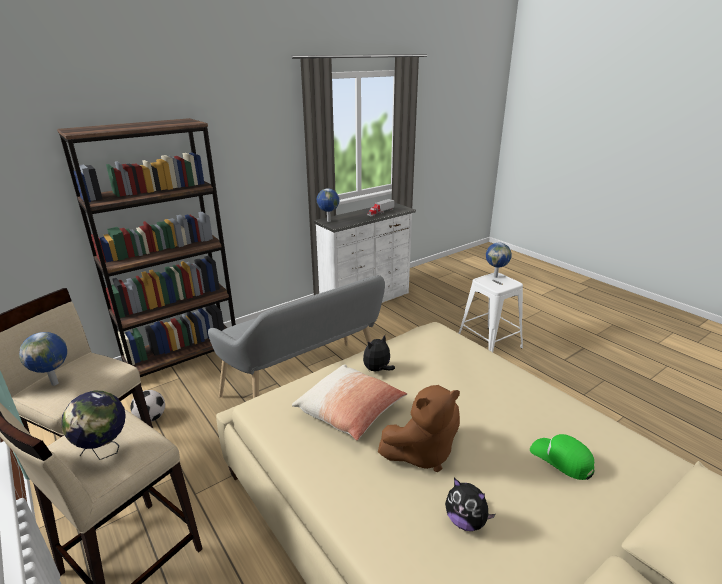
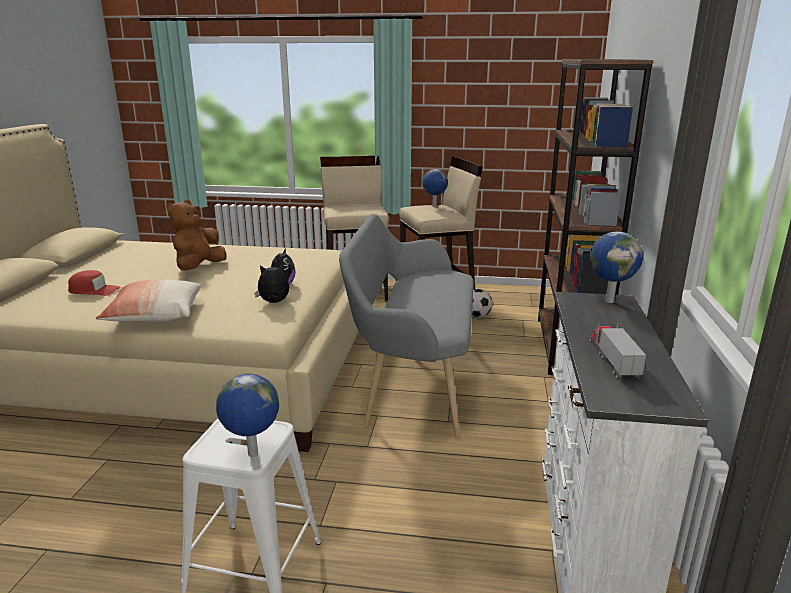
camera: 135 degrees right, 5 degrees down
(105, 451) = (349, 206): globe -> none
(350, 411) = (269, 266): pillow -> pillow (155, 316)
(466, 521) = (154, 260): plush toy -> plush toy (274, 302)
(561, 459) = (94, 290): green cap -> red cap

